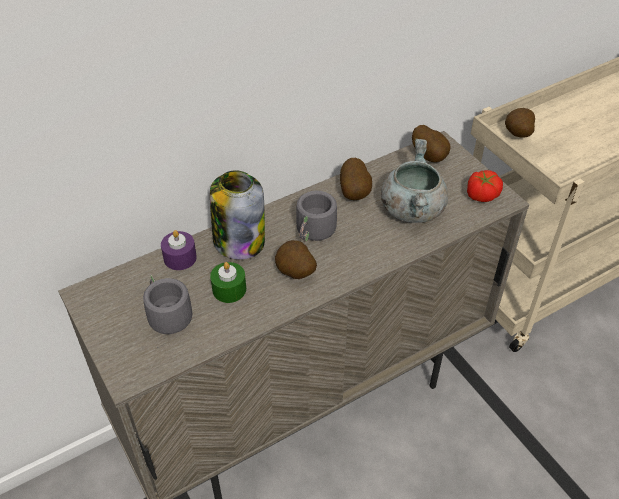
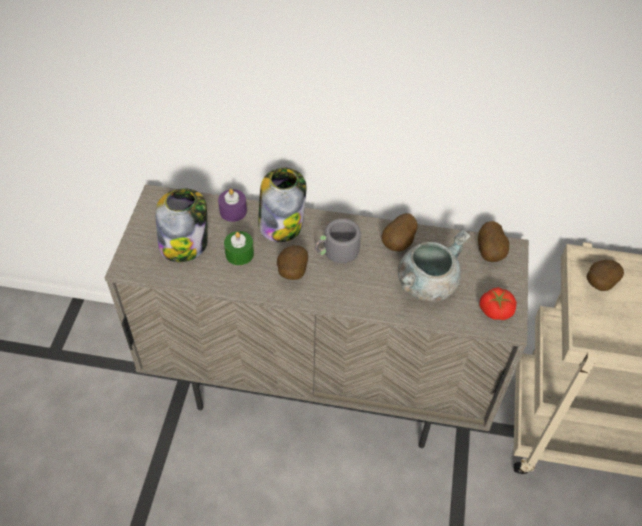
camera: 40 degrees right, 5 degrees up
(165, 316) = (184, 244): grey mug -> jar

